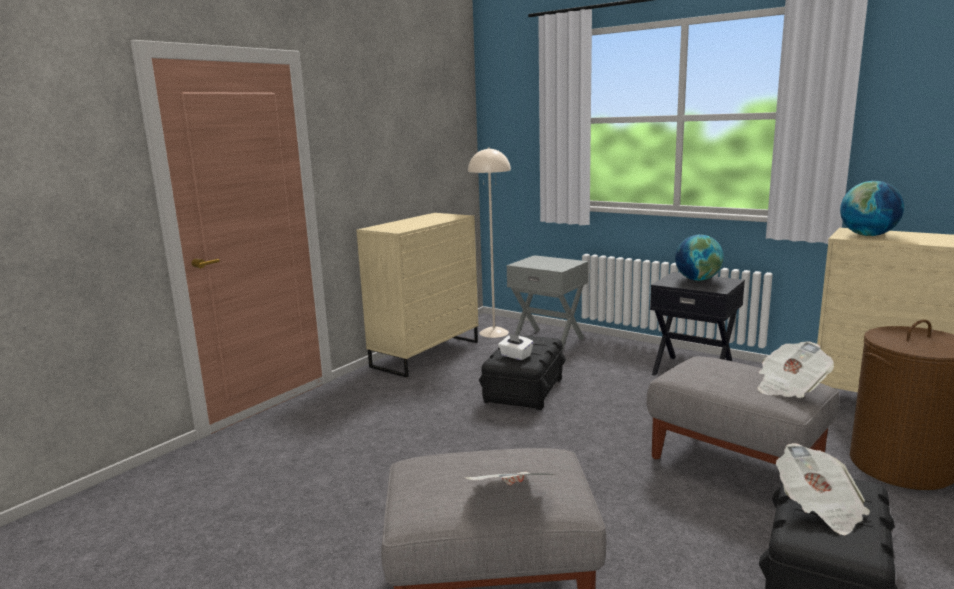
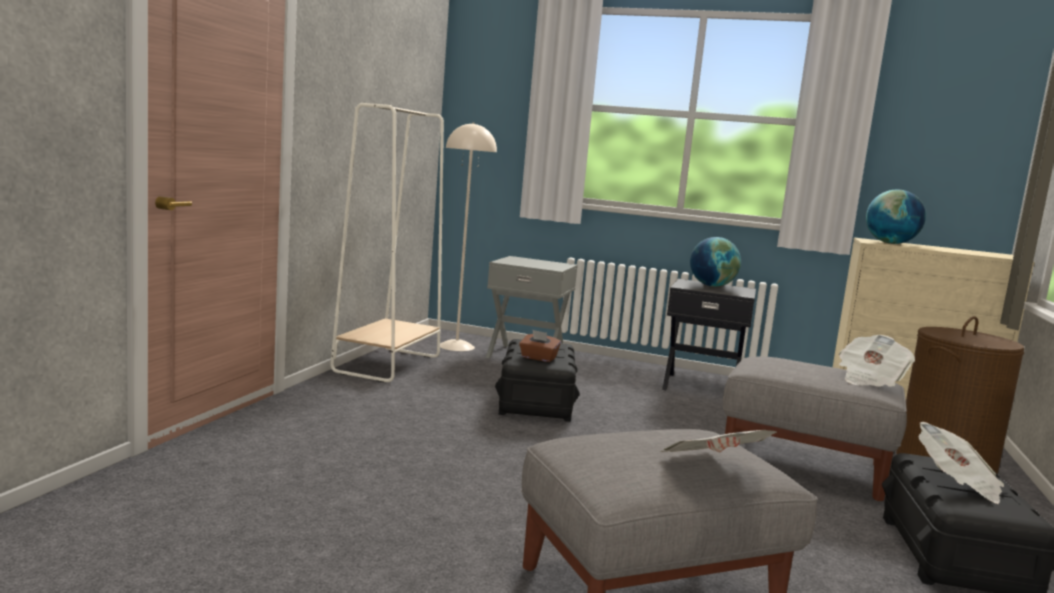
camera: 20 degrees left, 5 degrees down
(425, 354) = (387, 365): beige dresser -> clothes rack
(515, 356) = (538, 358): white tissue box -> brown tissue box

